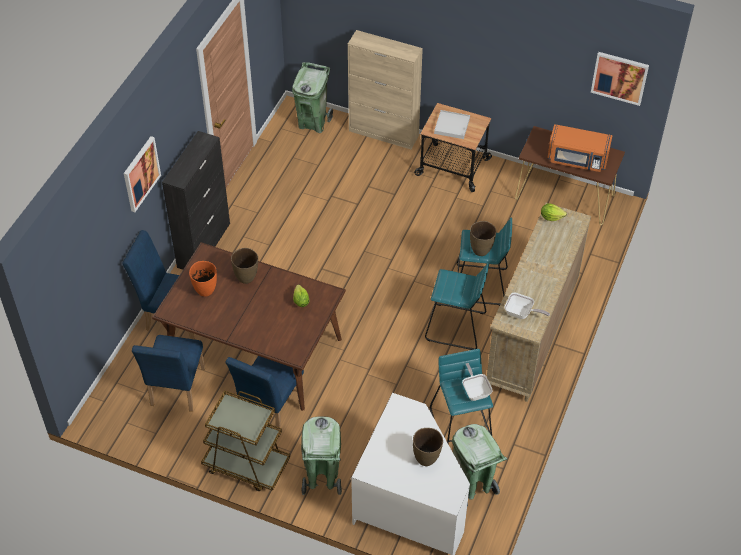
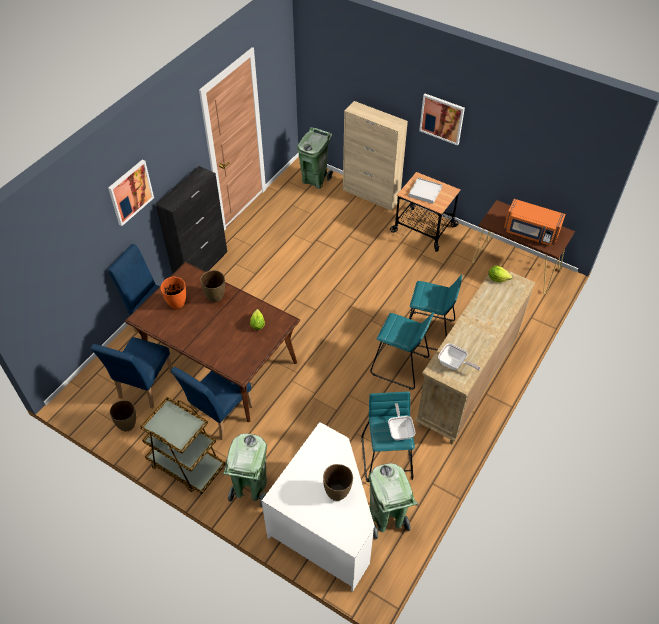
camera: 10 degrees right, 0 degrees up
(481, 250) = (430, 300): brown vase -> brown vase (127, 425)
(619, 77) = (579, 161): picture -> picture (442, 118)

